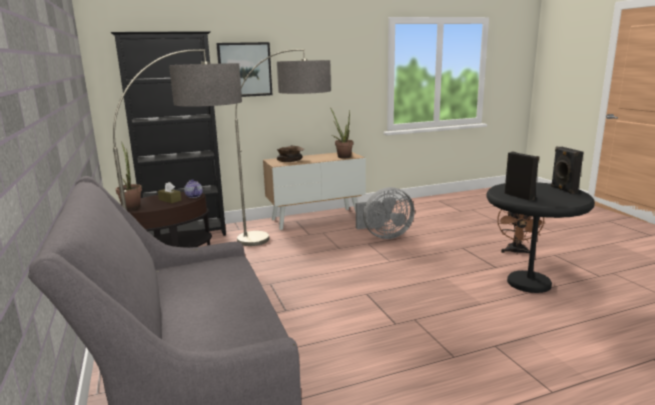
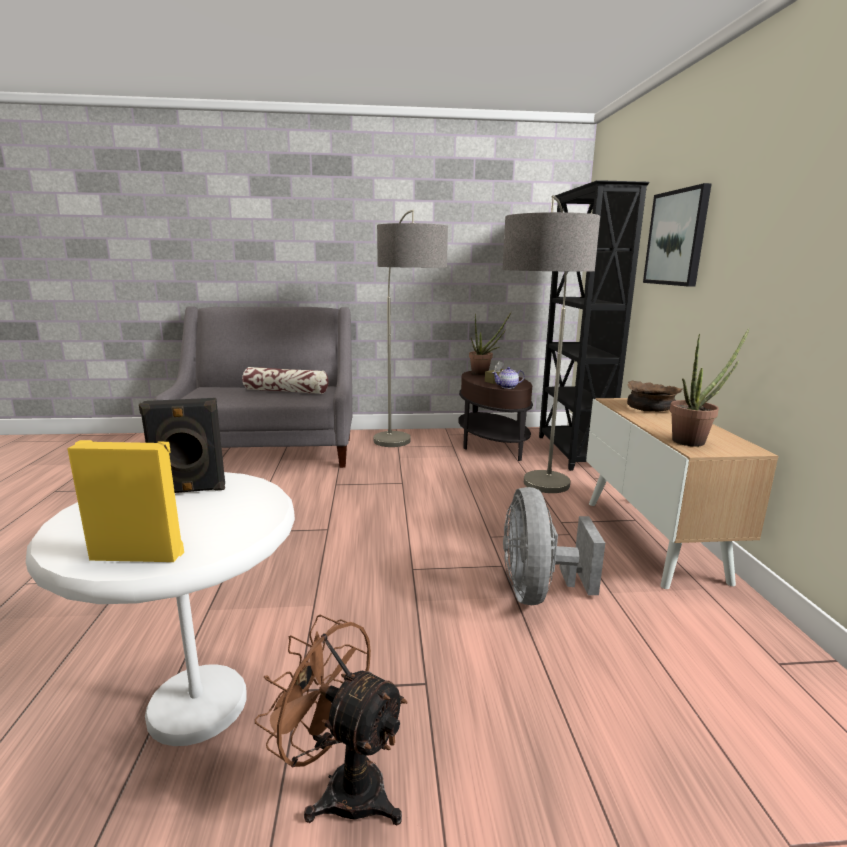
camera: 105 degrees right, 0 degrees up
(193, 286) = (286, 391): none -> pillow
(529, 283) = (197, 705): black side table -> white side table
(563, 189) = (139, 554): black speaker -> yellow speaker

